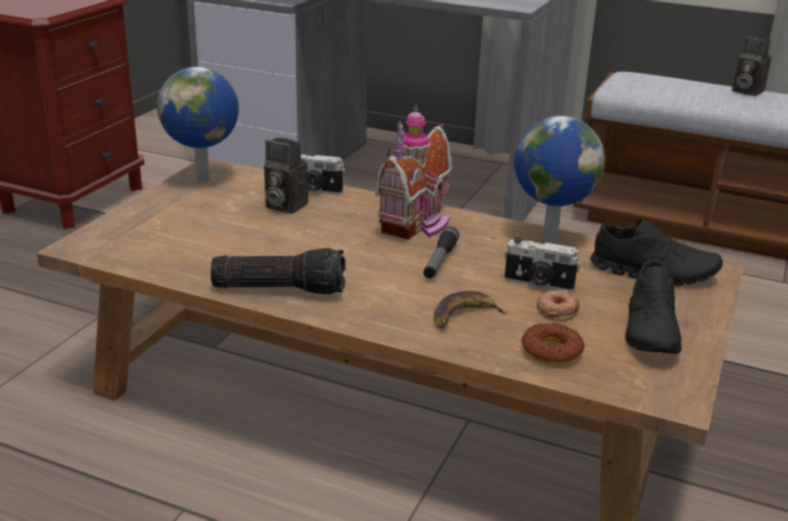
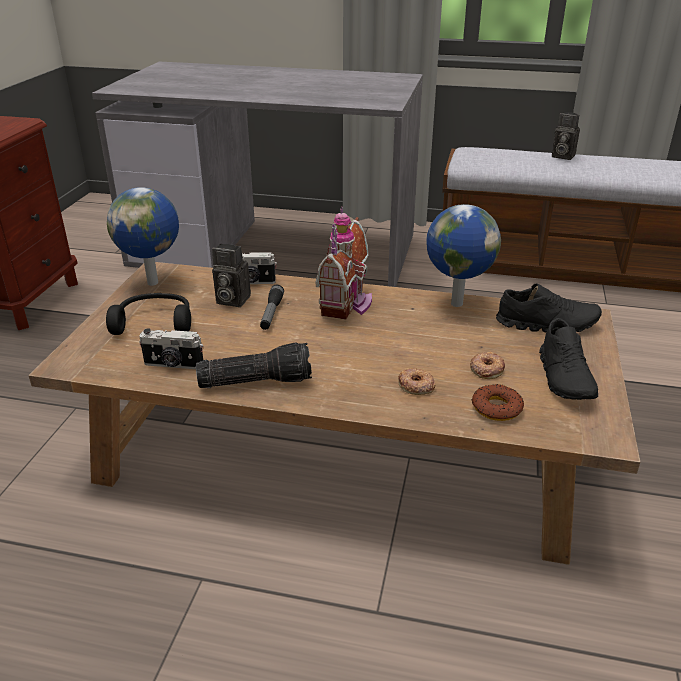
camera: 10 degrees left, 5 degrees up
(190, 218) = (155, 323): none -> black headphones
(439, 261) = (378, 336): flashlight -> flashlight (271, 313)
(463, 316) = (416, 385): banana -> donut
(538, 284) = (463, 347): camera -> camera (173, 365)

